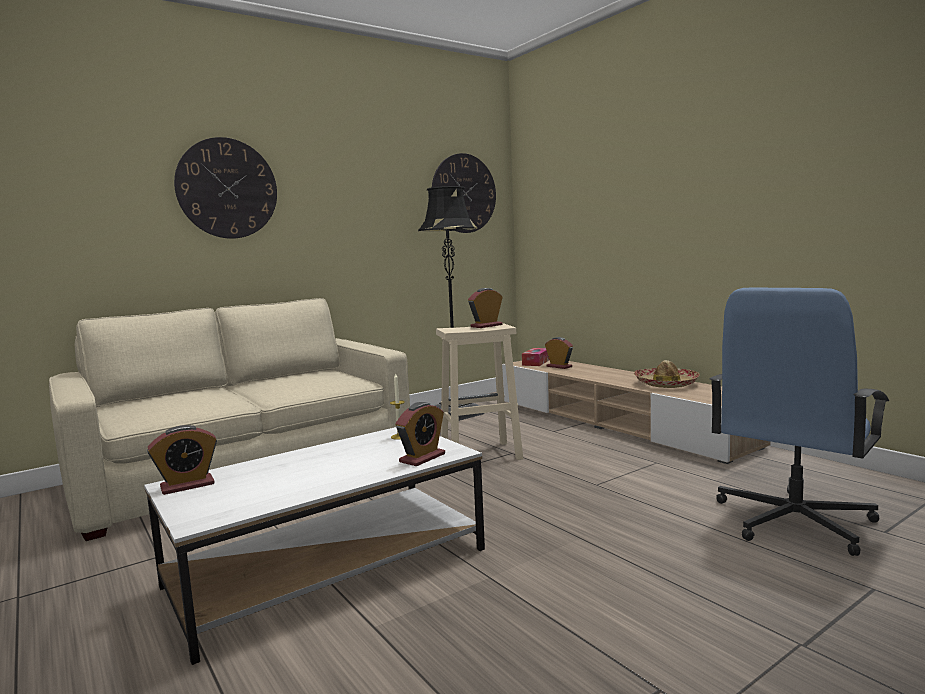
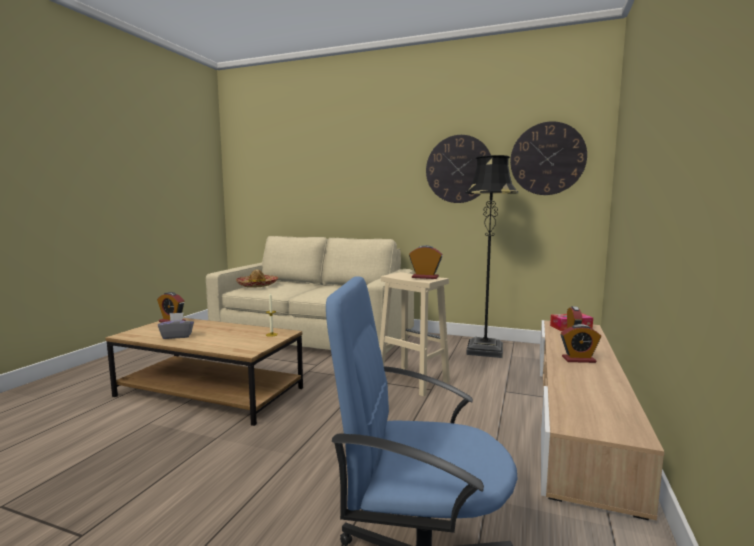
camera: 55 degrees right, 0 degrees up
(227, 188) = (353, 165): wall clock -> wall clock (458, 169)
(295, 484) = (177, 336): none -> grey tissue box
(327, 567) = (210, 392): white coffee table -> brown coffee table
(422, 458) = (232, 348): alarm clock -> alarm clock (578, 359)
(666, 384) = (594, 386): hat -> hat (257, 285)

